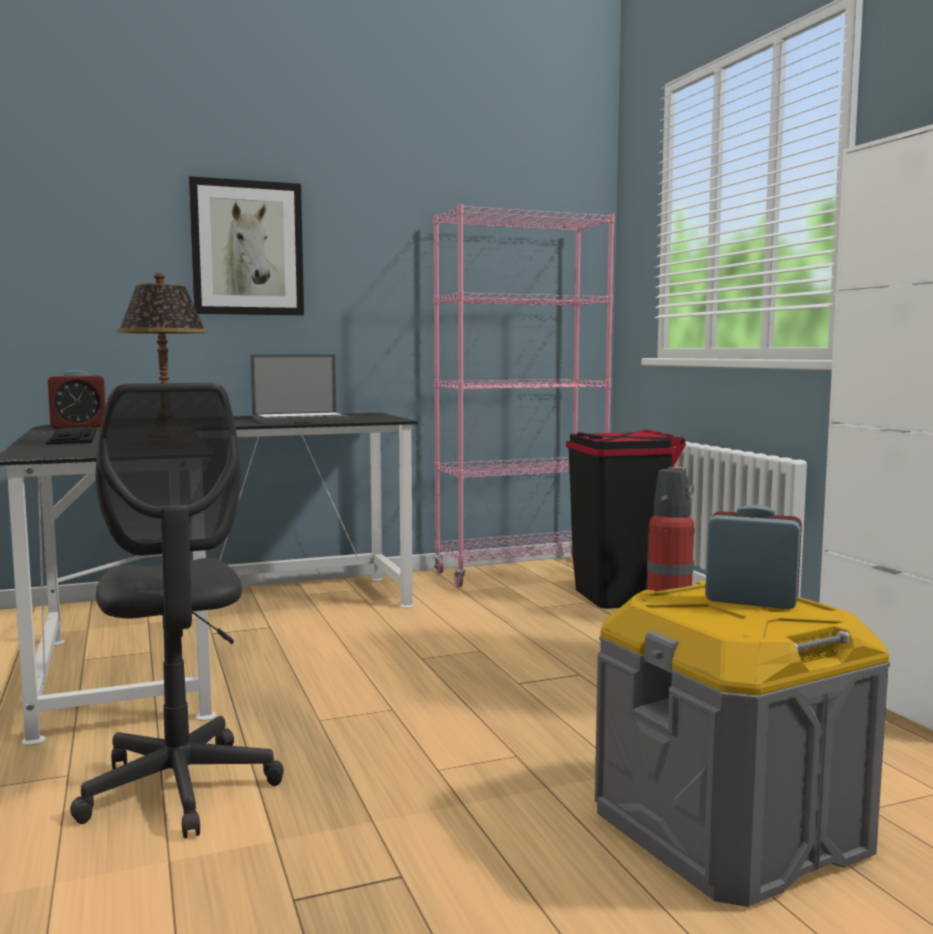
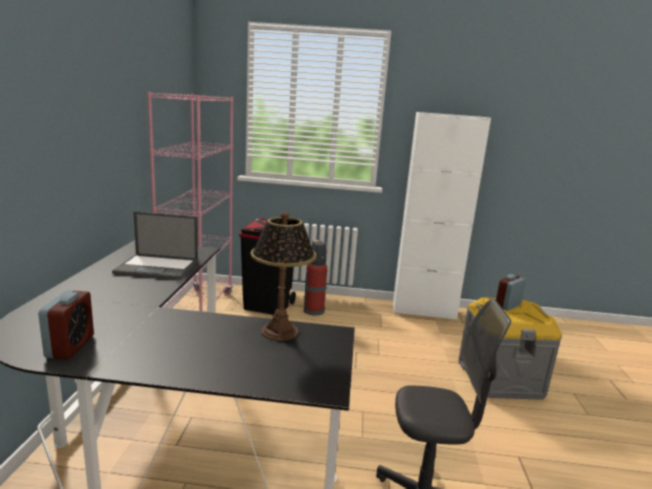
camera: 65 degrees left, 10 degrees up
(73, 436) = (177, 358): keyboard -> none
(247, 248) = (57, 126): picture -> none
(303, 419) = (158, 267): laptop -> laptop turned 90 degrees clockwise

